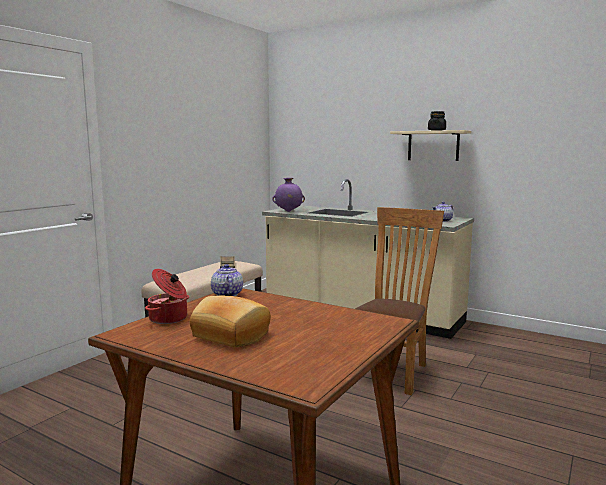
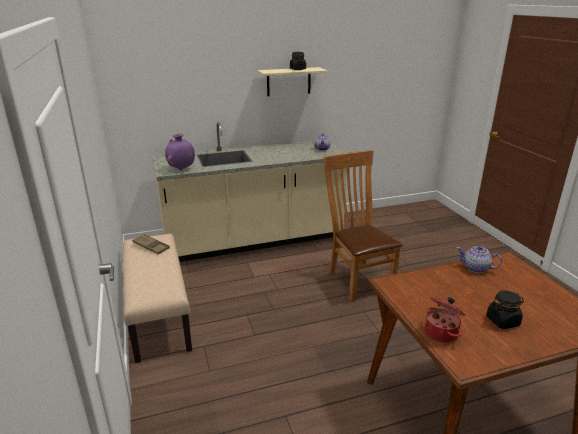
camera: 50 degrees left, 15 degrees up
(227, 294) = (395, 289): teapot -> teapot (476, 268)
(230, 336) = (502, 321): bread -> black jar

